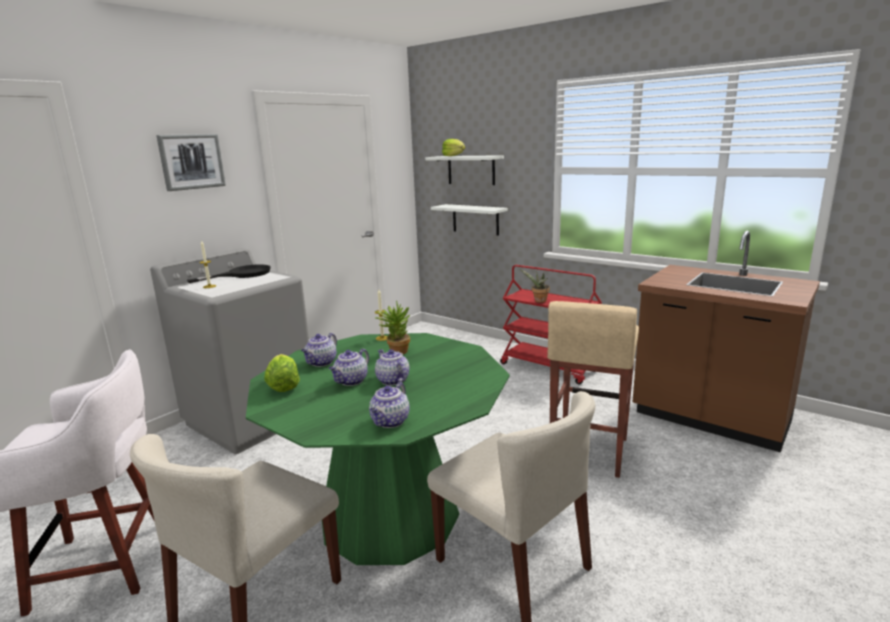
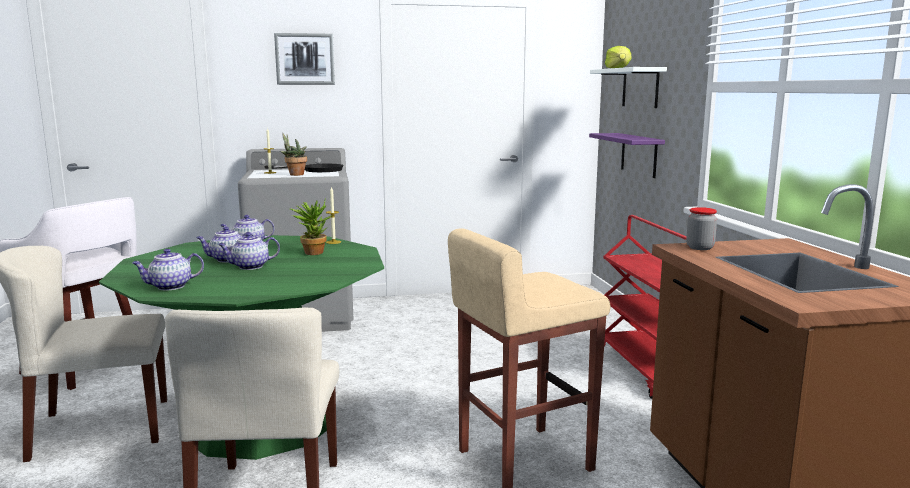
camera: 40 degrees right, 5 degrees down
(283, 386) = (187, 251): lettuce -> none
(392, 380) = (250, 267): teapot -> teapot turned 120 degrees counterclockwise
(475, 219) = (639, 154): white shelf -> purple shelf
(538, 301) = (633, 267): potted plant -> potted plant (294, 174)
(663, 280) = (700, 247): none -> jar

